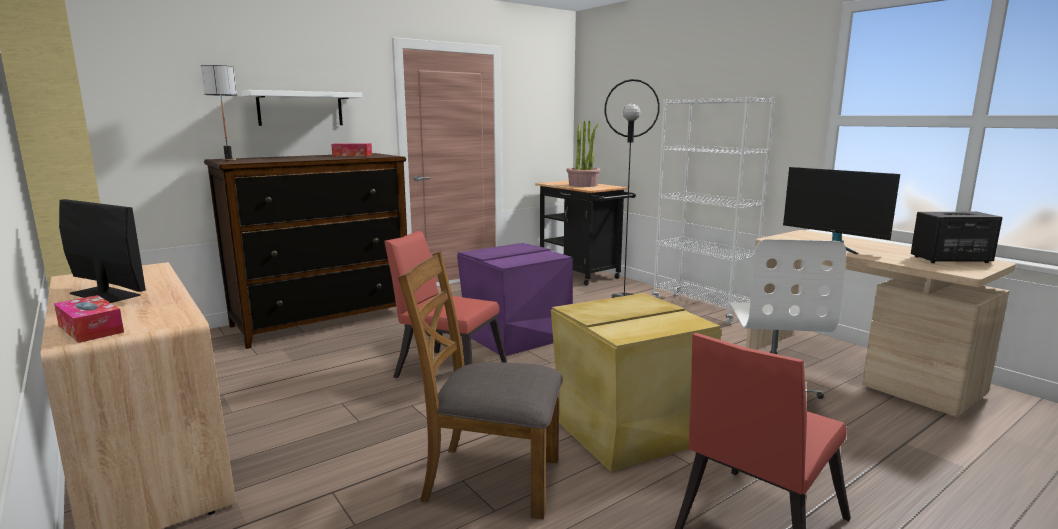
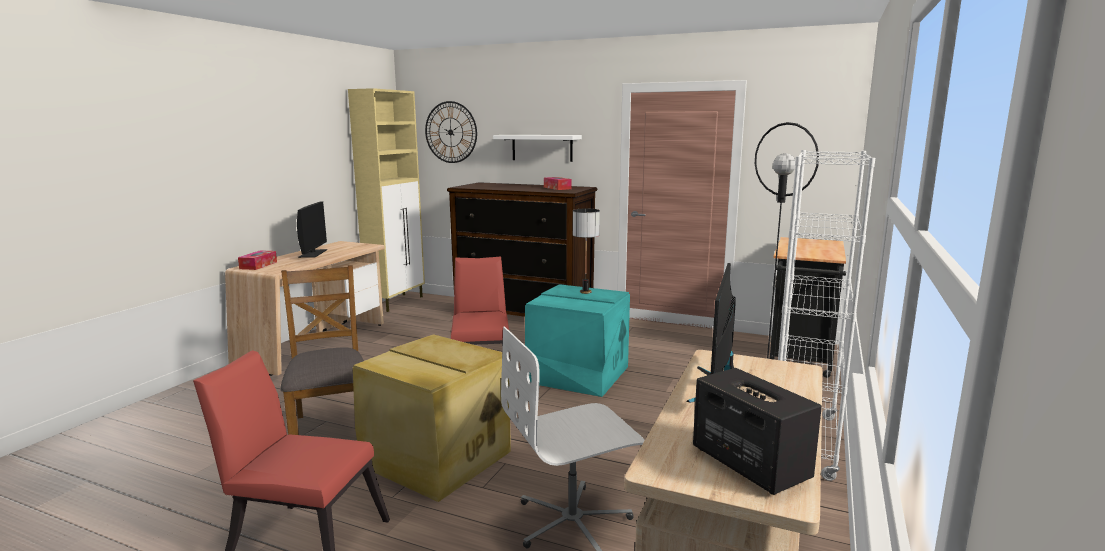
camera: 60 degrees right, 0 degrees up
(140, 85) = (450, 132): none -> wall clock
(228, 160) = (474, 184): table lamp -> table lamp (585, 292)
(516, 335) = (579, 375): purple storage box -> turquoise storage box
(583, 185) = (810, 248): potted plant -> none

